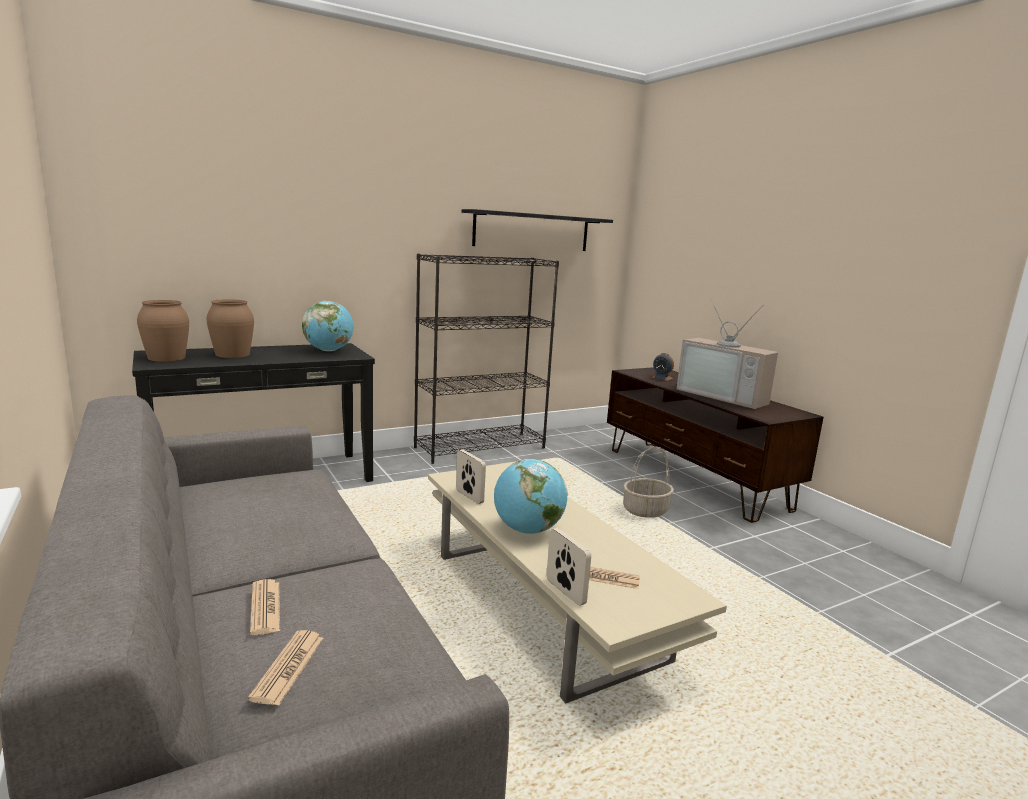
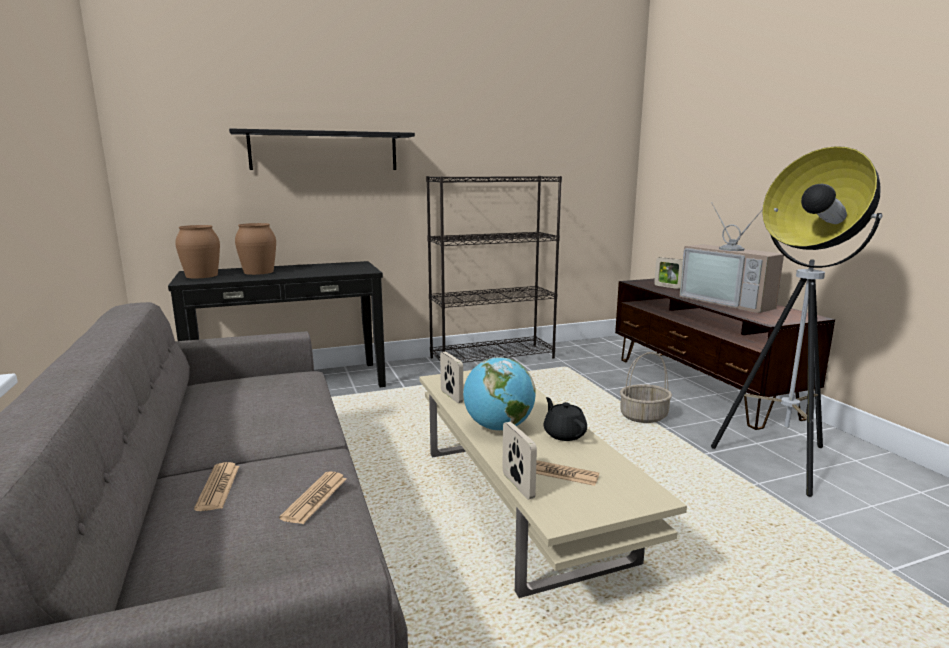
camera: 10 degrees right, 0 degrees up
(288, 667) = (216, 541): newspaper -> newspaper (315, 498)
(328, 350) = (344, 267): globe -> none
(532, 231) = (538, 150): black shelf -> black shelf (324, 151)
(594, 535) = (564, 434): none -> black teapot
(661, 378) = (667, 287): alarm clock -> picture frame
(780, 554) = (782, 461): none -> floor lamp

